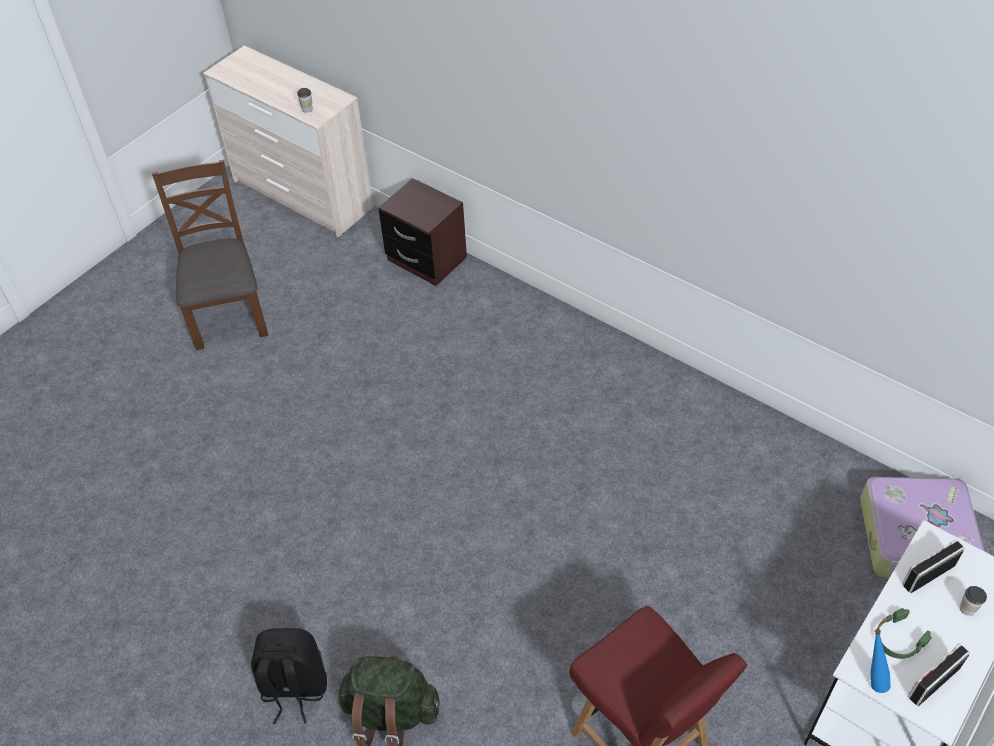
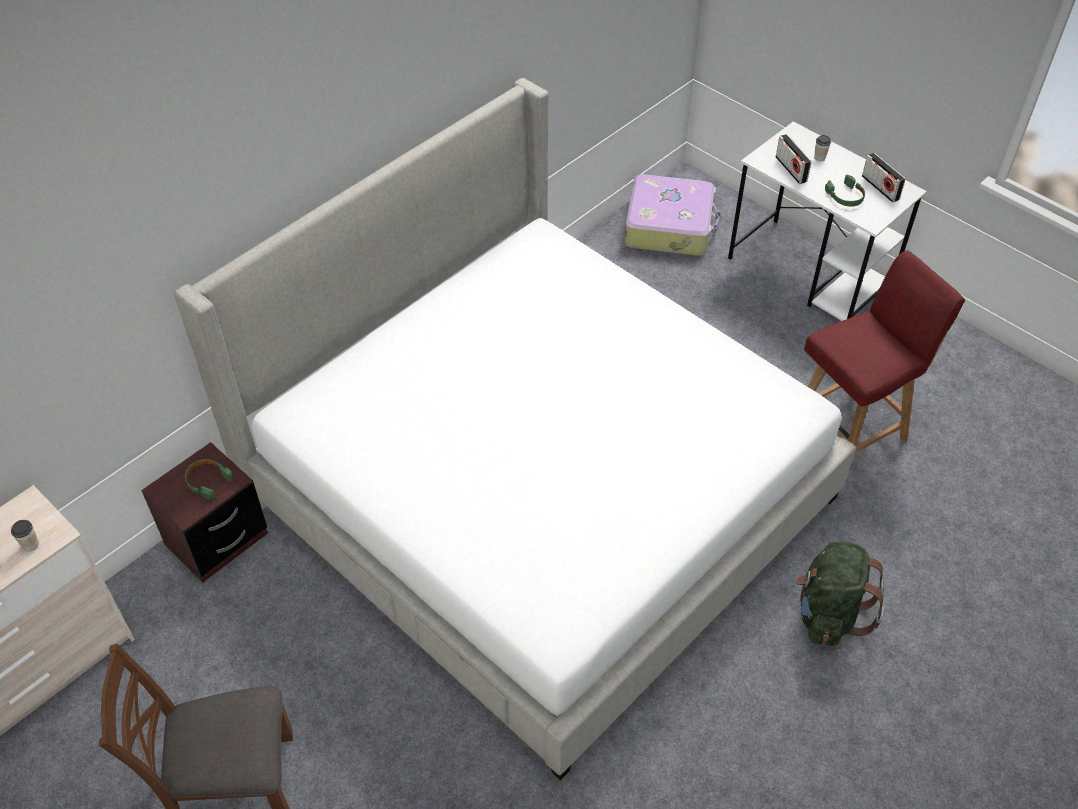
camera: 85 degrees left, 0 degrees up
(294, 688) = (802, 700): black backpack -> none
(424, 209) = (207, 481): none -> green headphones
(500, 457) = (539, 494): none -> bed
(872, 678) = (878, 216): blue bottle -> none

